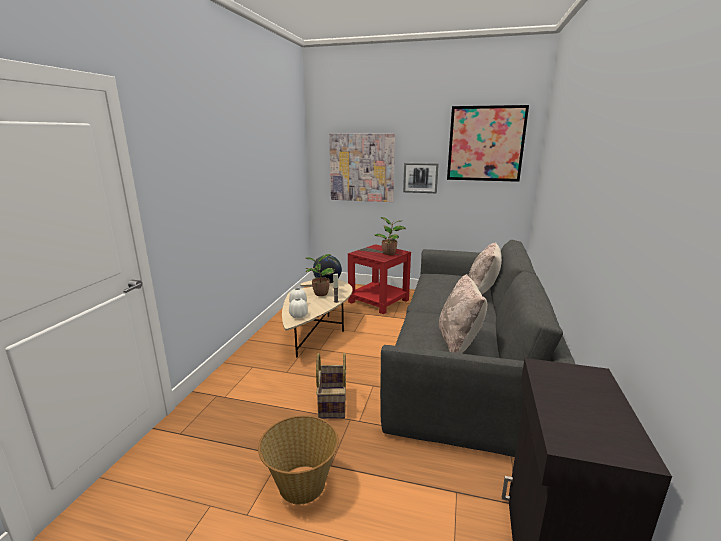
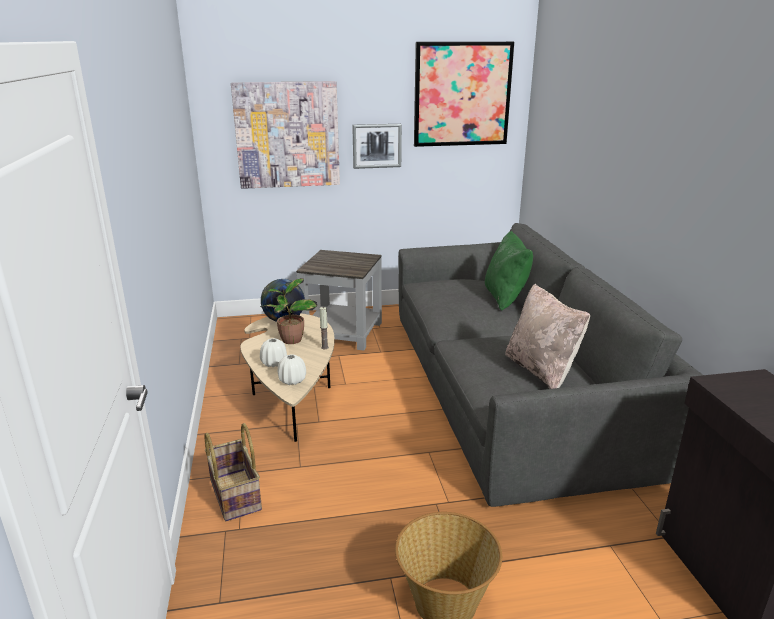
camera: 25 degrees left, 5 degrees up
(331, 402) = (396, 489): basket -> basket (234, 495)
(377, 301) = (341, 332): red side table -> grey side table
(390, 253) = (356, 262): potted plant -> none
(482, 291) = (505, 297): beige pillow -> green pillow

